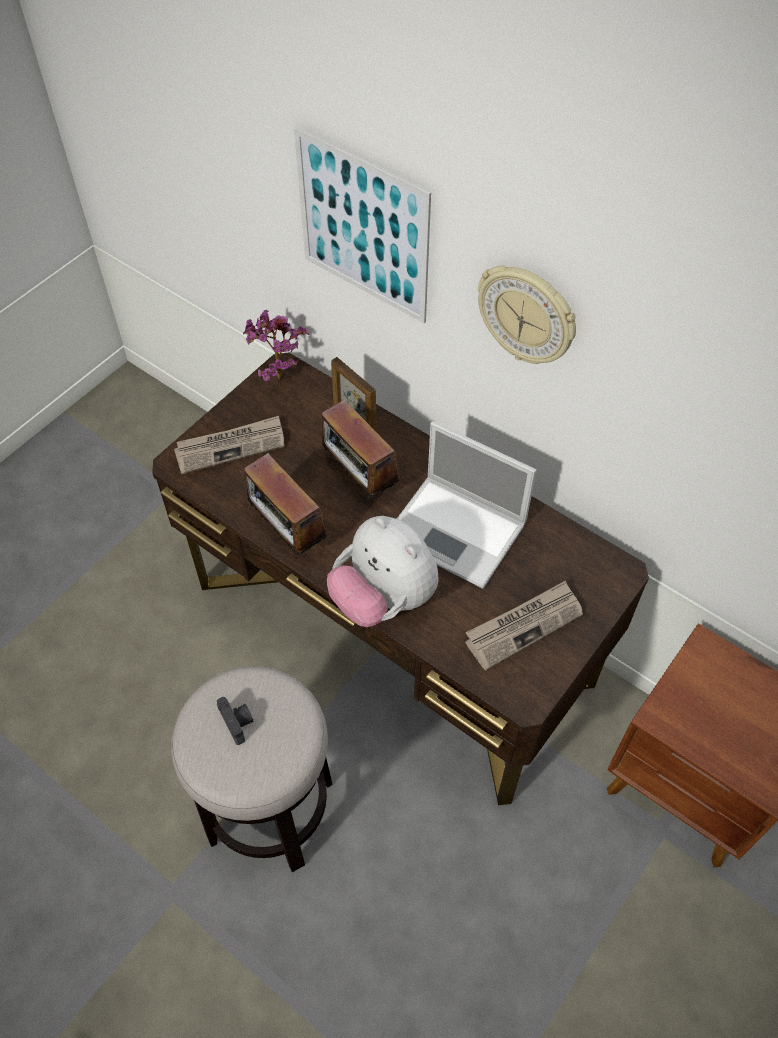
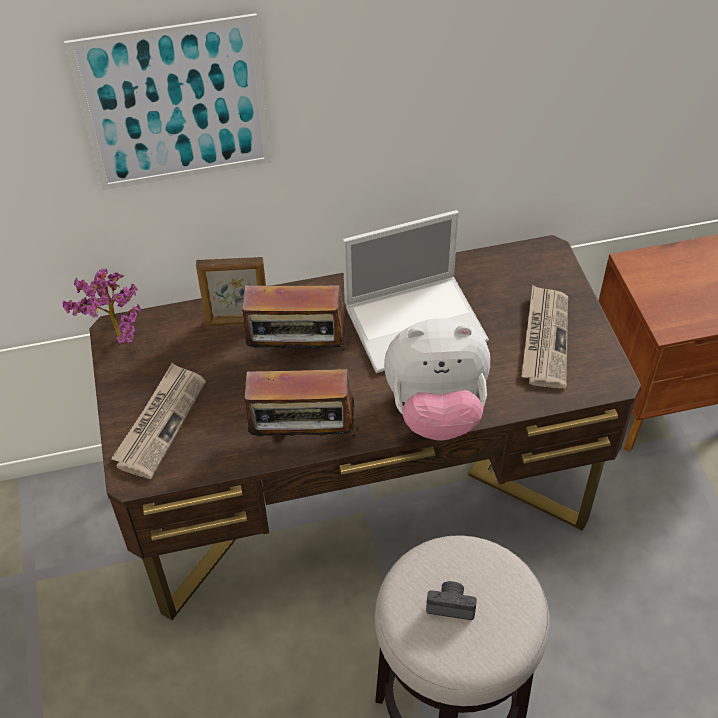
camera: 50 degrees left, 5 degrees down
(527, 315) = (386, 75): wall clock -> none

